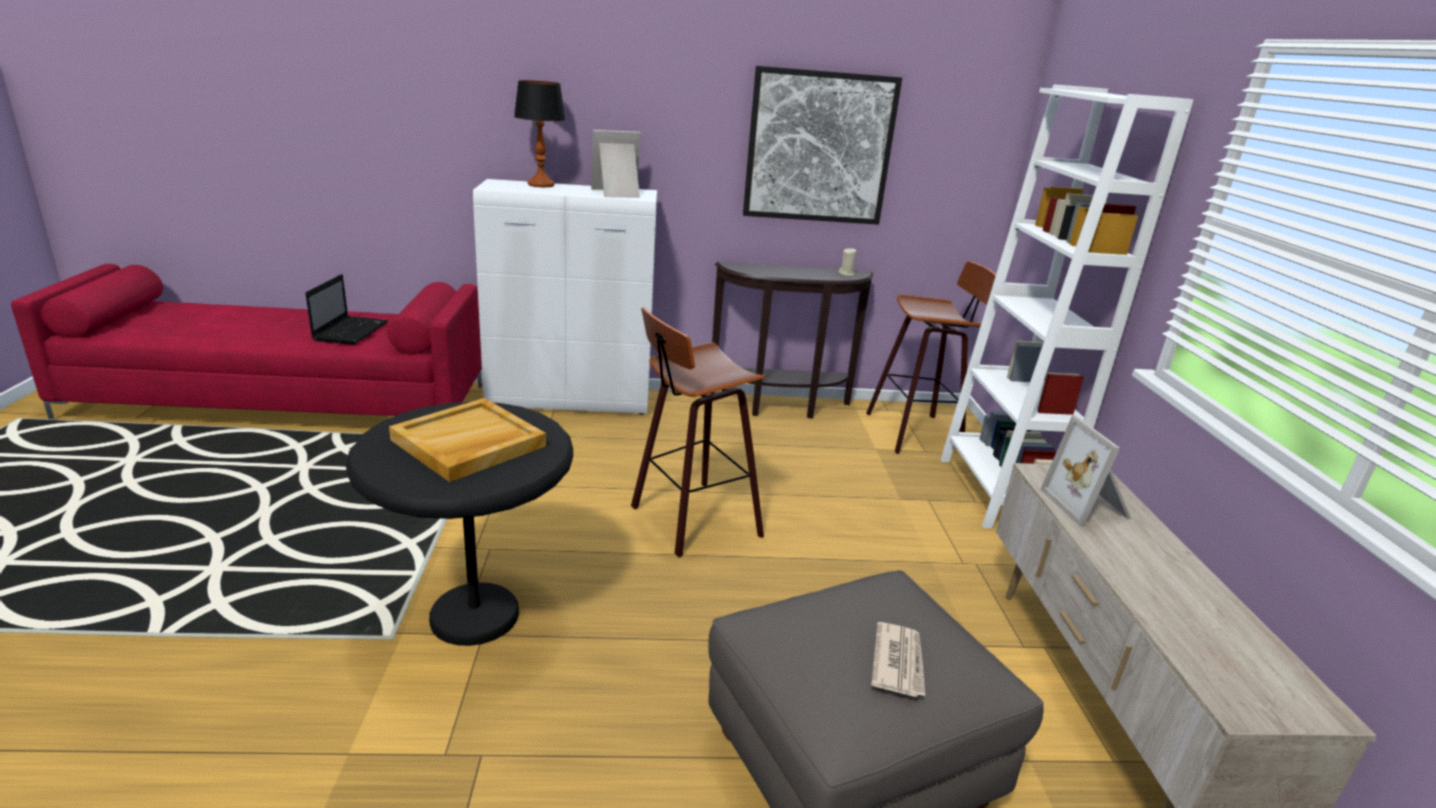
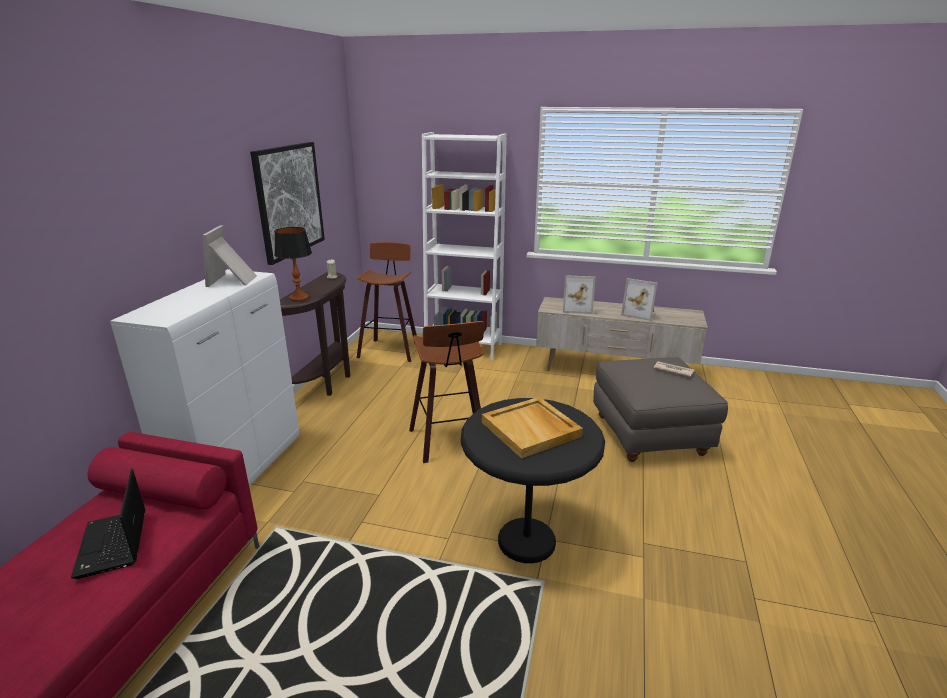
camera: 70 degrees left, 0 degrees up
(351, 331) = (113, 545): laptop -> laptop turned 135 degrees counterclockwise
(541, 185) = (169, 301): table lamp -> table lamp (299, 298)
(1171, 597) = (639, 313): none -> picture frame

